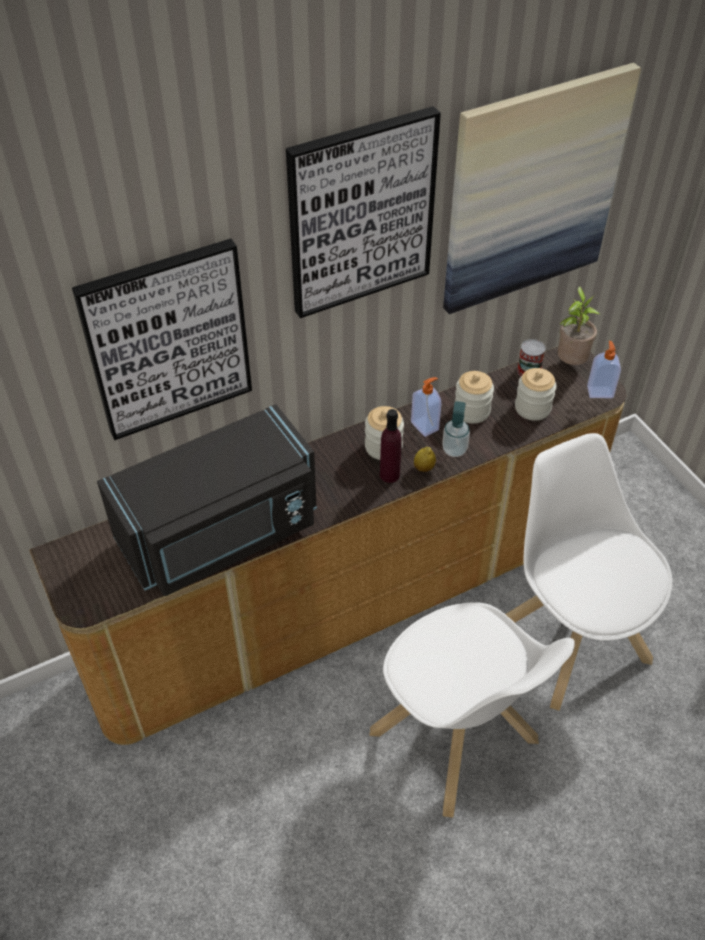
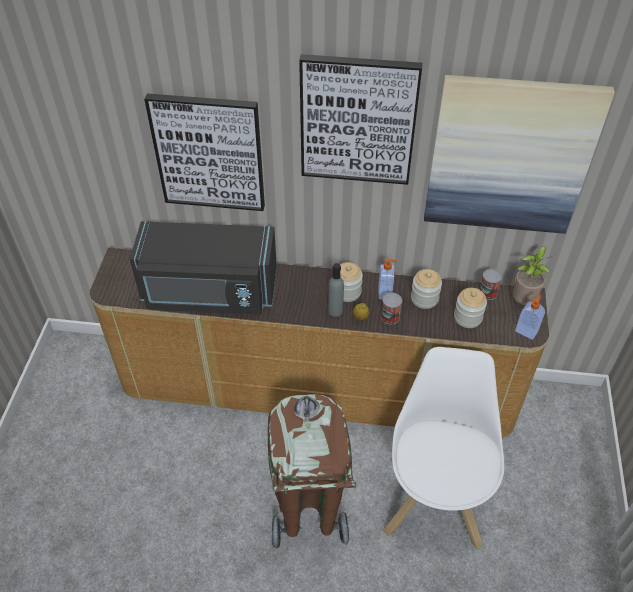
camera: 35 degrees right, 0 degrees up
(389, 475) = (335, 310): purple bottle -> grey bottle
(454, 450) = (390, 317): soap dispenser -> can
(457, 740) = (308, 512): white chair -> brown trash can

